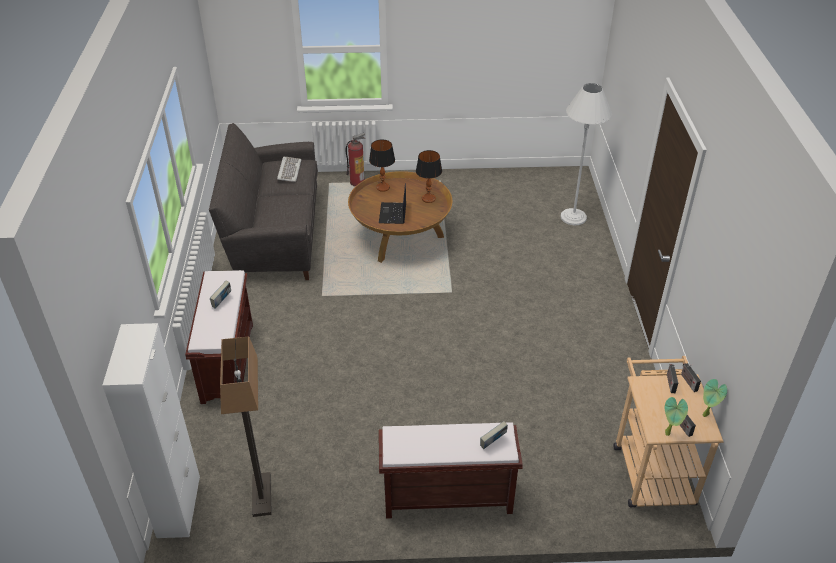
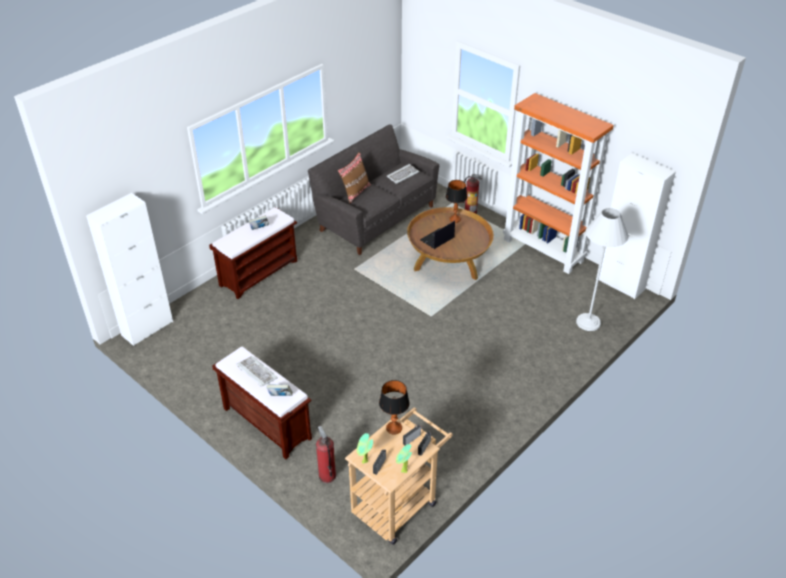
camera: 45 degrees right, 0 degrees up
(261, 495) = (186, 351): floor lamp -> none
(264, 212) = (355, 192): none -> brown pillow
(428, 198) = (473, 243): table lamp -> table lamp (394, 428)
(437, 439) = (256, 372): none -> keyboard
(462, 180) = (544, 250): none -> orange bookcase
(553, 173) = (620, 284): none -> white cabinet
(566, 496) = (327, 475): none -> fire extinguisher

